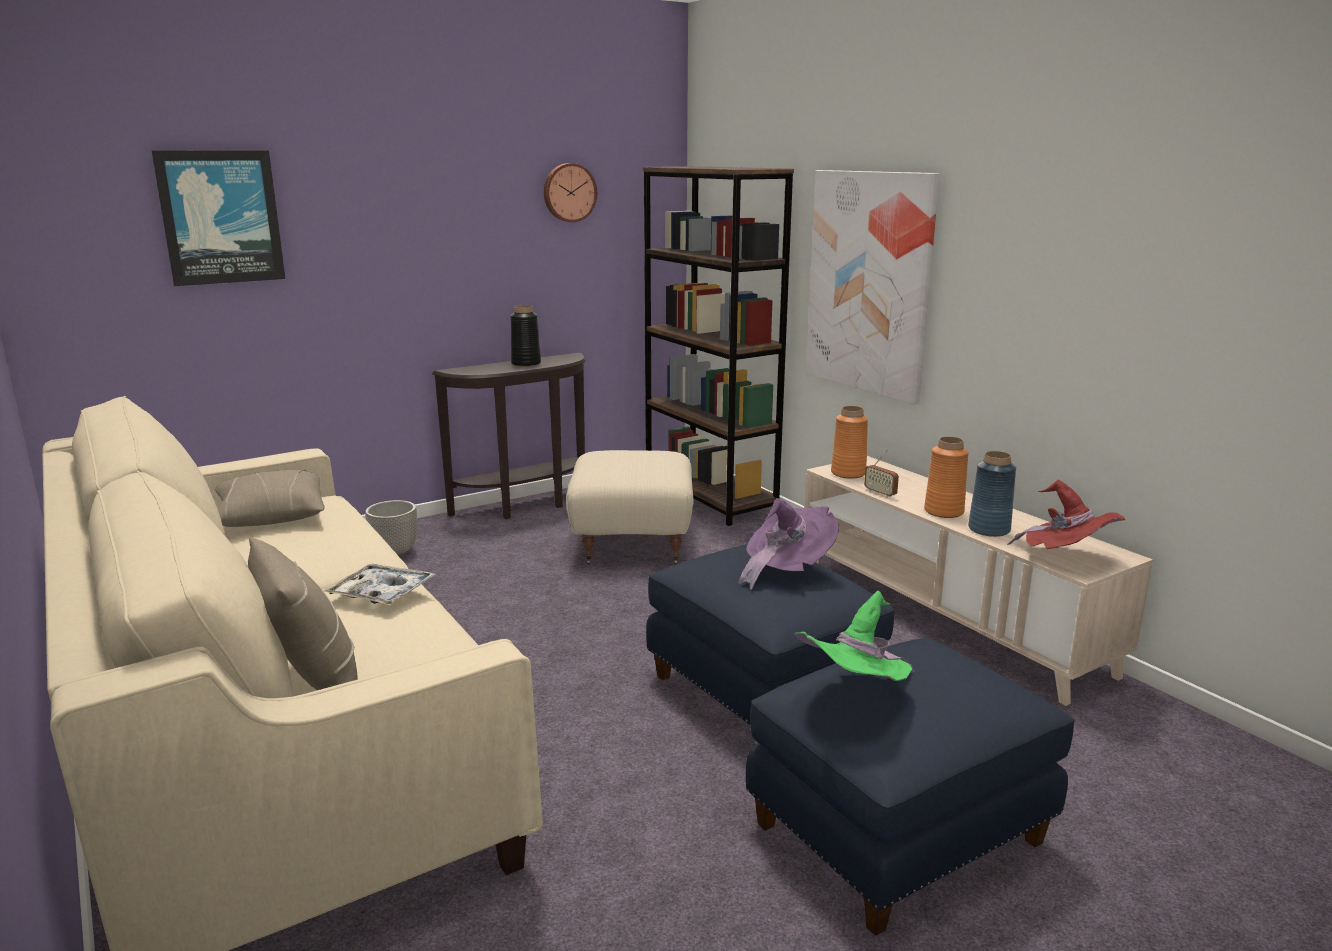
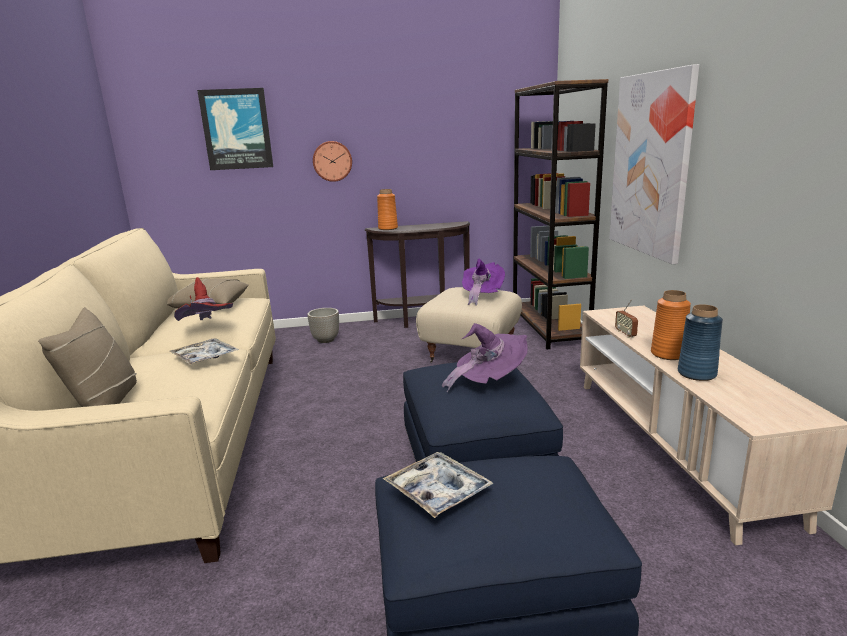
camera: 25 degrees right, 0 degrees up
(526, 363) = (424, 226): black vase -> none
(569, 192) = (463, 110): wall clock -> wall clock (332, 161)
(648, 461) = (481, 296): none -> purple hat
(848, 473) = (614, 316): orange vase -> orange vase (388, 228)
(856, 694) = (438, 491): green hat -> tray
(1066, 558) = (752, 408): red hat -> red hat (207, 330)

